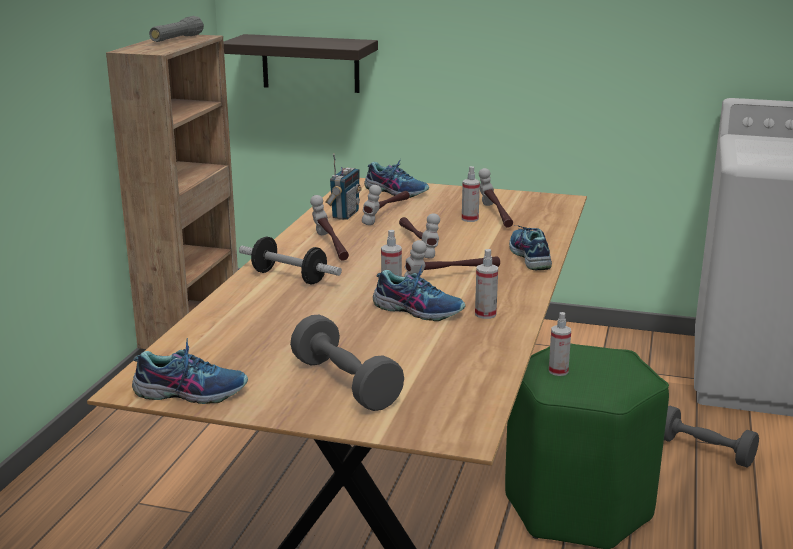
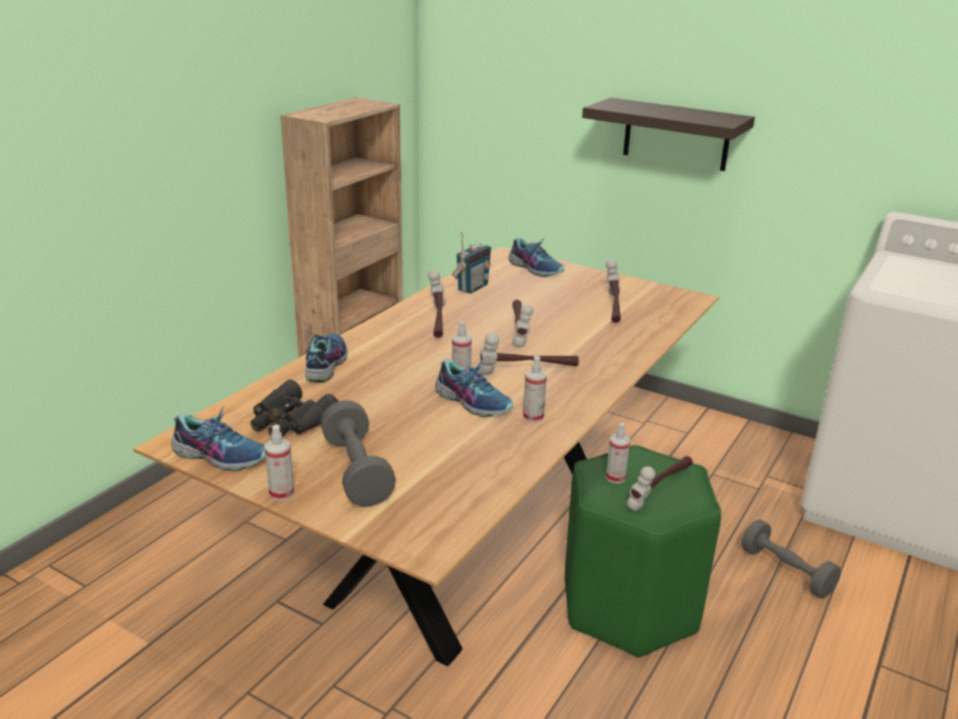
camera: 15 degrees right, 5 degrees up
(177, 39) = (354, 105): grey flashlight -> none
(242, 352) = (290, 421): none -> black binoculars
(289, 277) = (380, 348): dumbbell -> none
(310, 63) = (495, 132): shelf -> shelf (676, 134)
(387, 213) = (511, 292): hammer -> hammer (660, 489)
(470, 219) = (586, 308): spray bottle -> spray bottle (281, 493)
(529, 257) = (616, 358): shoe -> shoe (325, 364)

